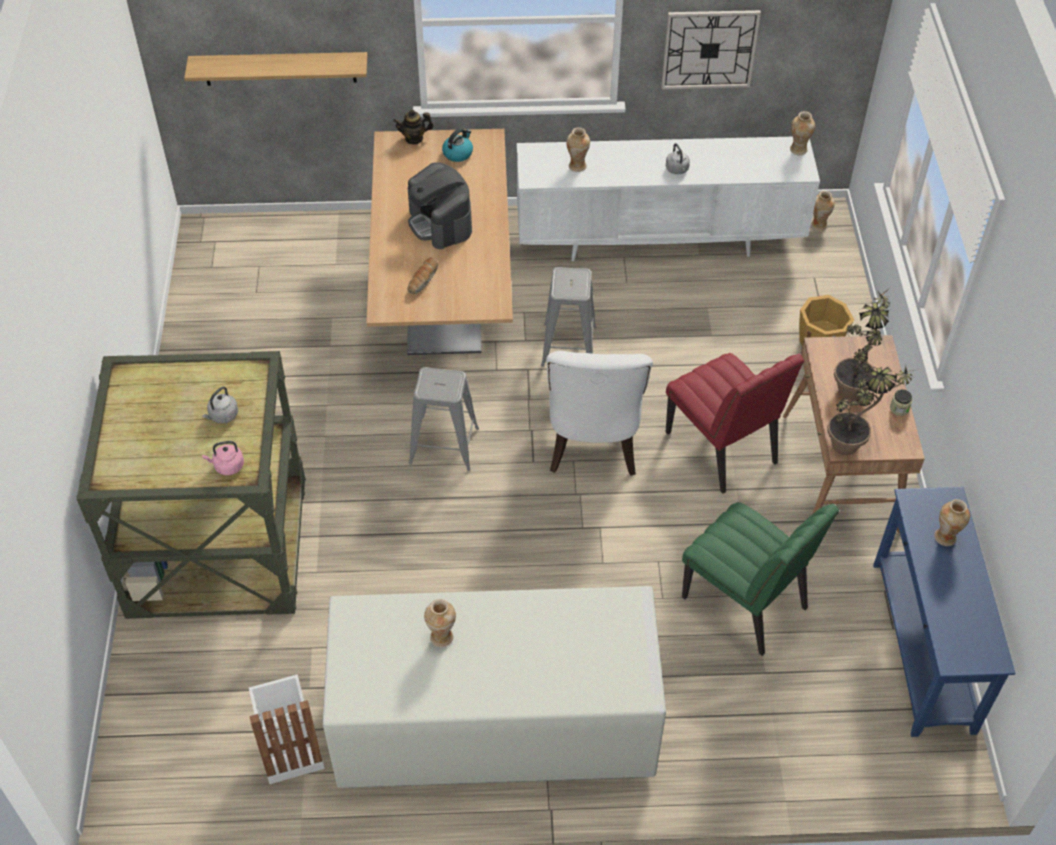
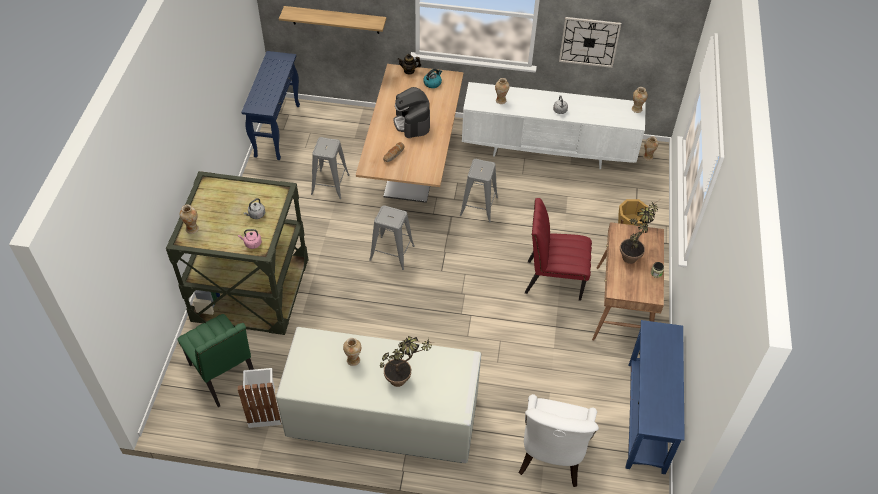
camera: 10 degrees right, 0 degrees up
(201, 270) = (277, 130): none -> blue console table
(313, 347) = (330, 184): none -> grey stool
(593, 439) = (480, 263): white chair -> white chair (552, 453)
(720, 447) = (554, 280): red chair -> red chair turned 120 degrees clockwise
(743, 602) = (545, 372): green chair -> green chair (223, 374)
(853, 443) = (623, 289): potted plant -> potted plant (404, 379)
(945, 537) = (664, 353): vase -> vase (192, 229)

